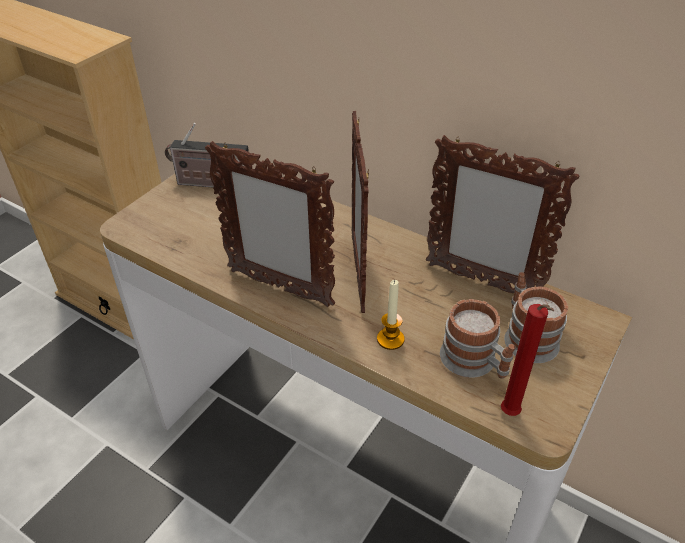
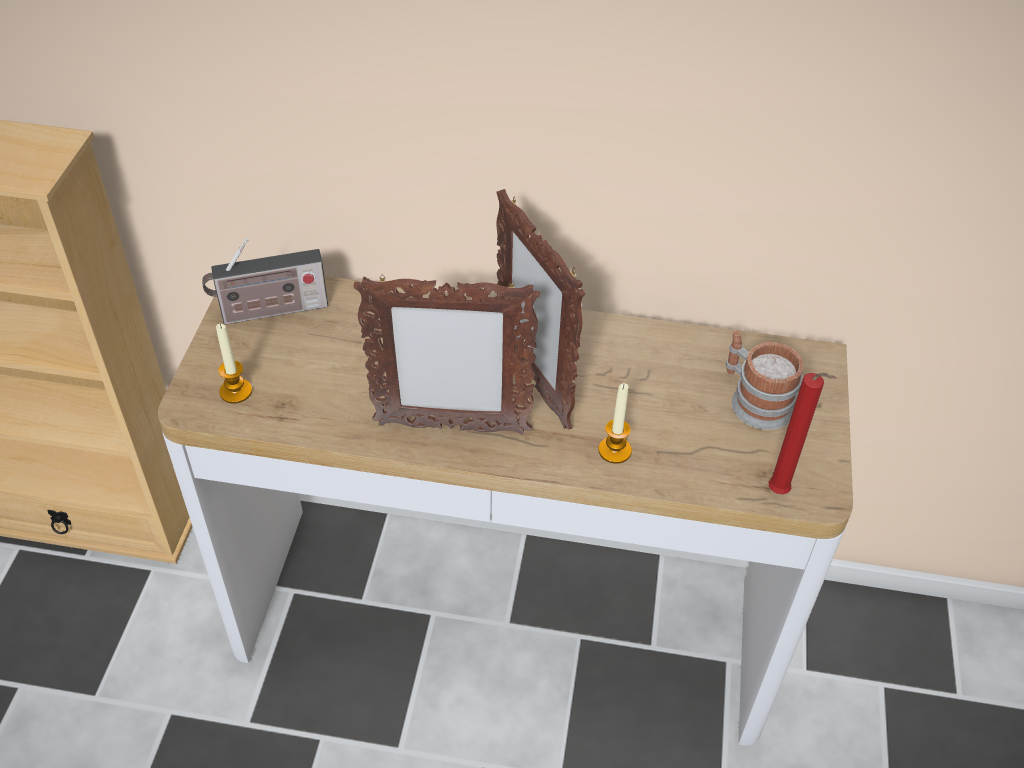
camera: 25 degrees left, 5 degrees up
(156, 225) = (236, 391): none -> candle
(475, 363) = (717, 448): mug -> none
(481, 281) = (675, 349): picture frame -> none

